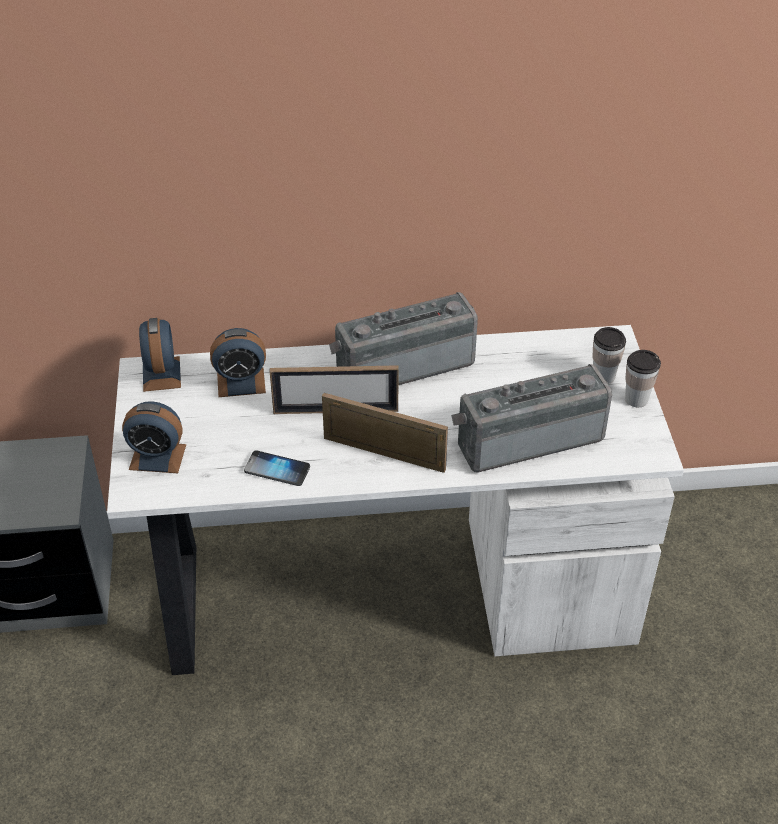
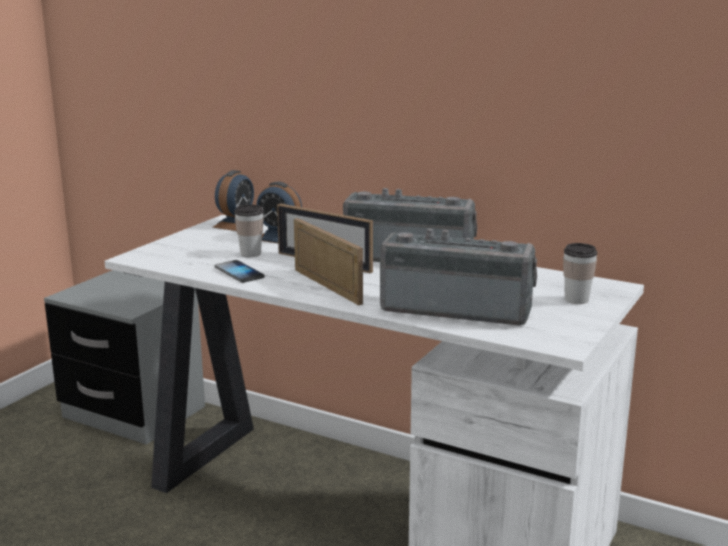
camera: 35 degrees right, 25 degrees down
(157, 457) = (173, 250): alarm clock -> none
(636, 399) = (591, 317): cup -> cup (250, 254)

